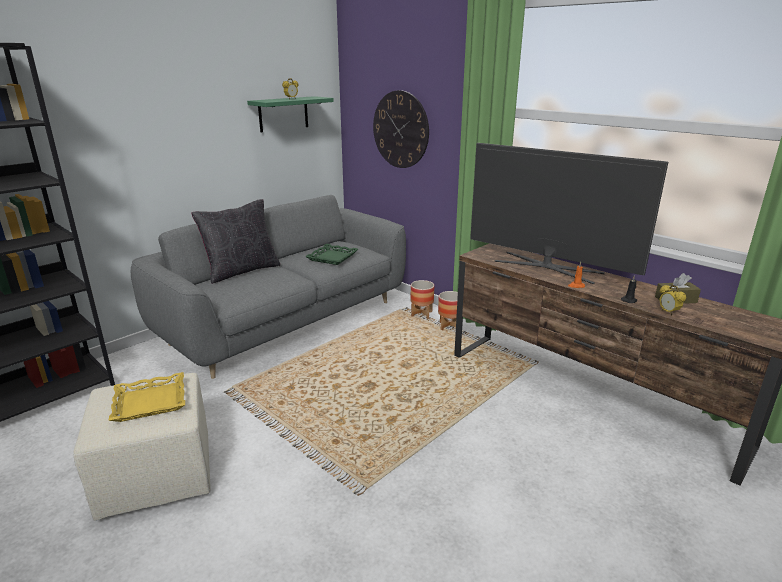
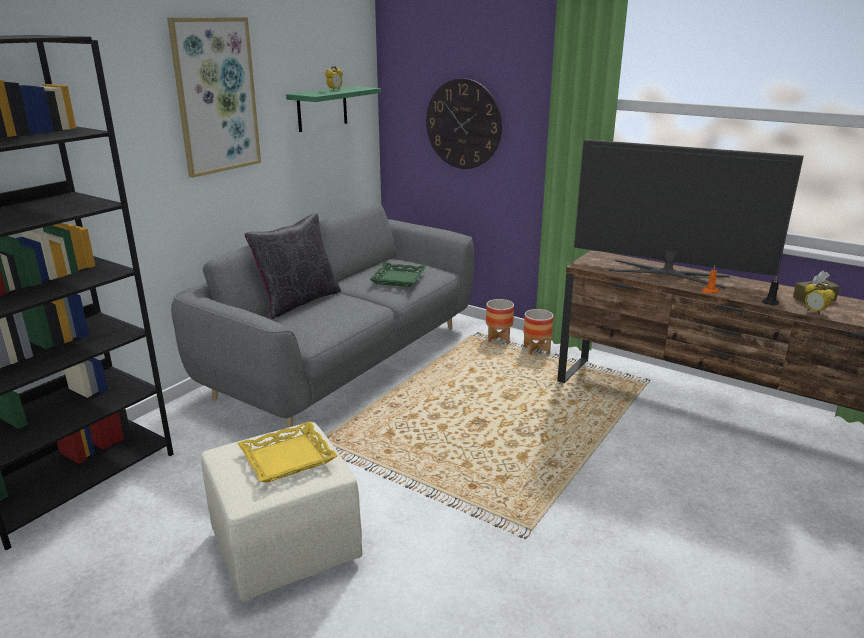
camera: 10 degrees left, 0 degrees up
(178, 100) = (216, 96): none -> picture

